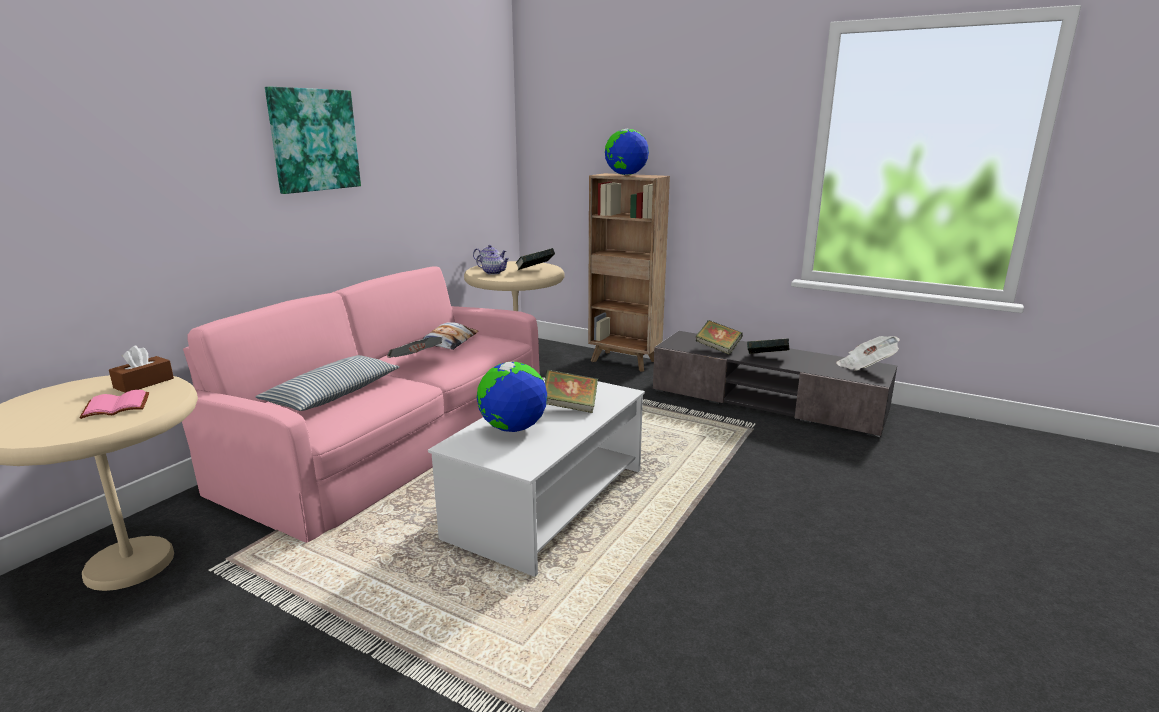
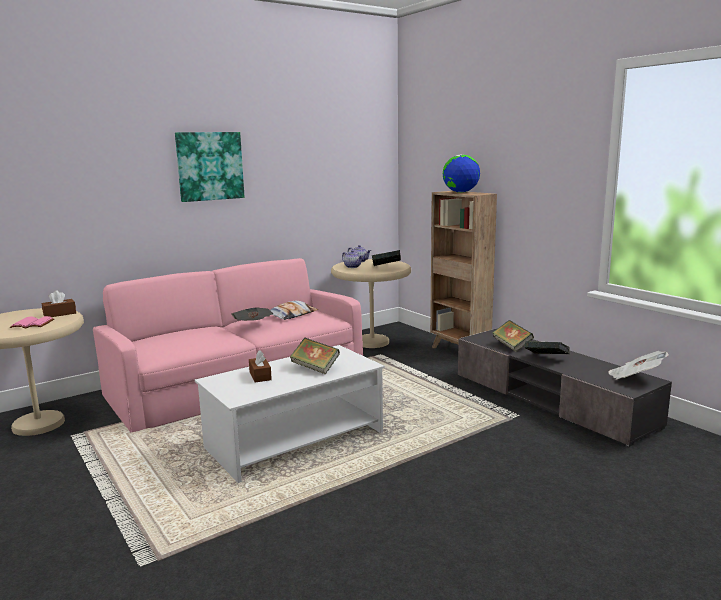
camera: 25 degrees right, 5 degrees down
(333, 395) = (181, 339): pillow -> none
(513, 428) = (260, 376): globe -> brown tissue box

